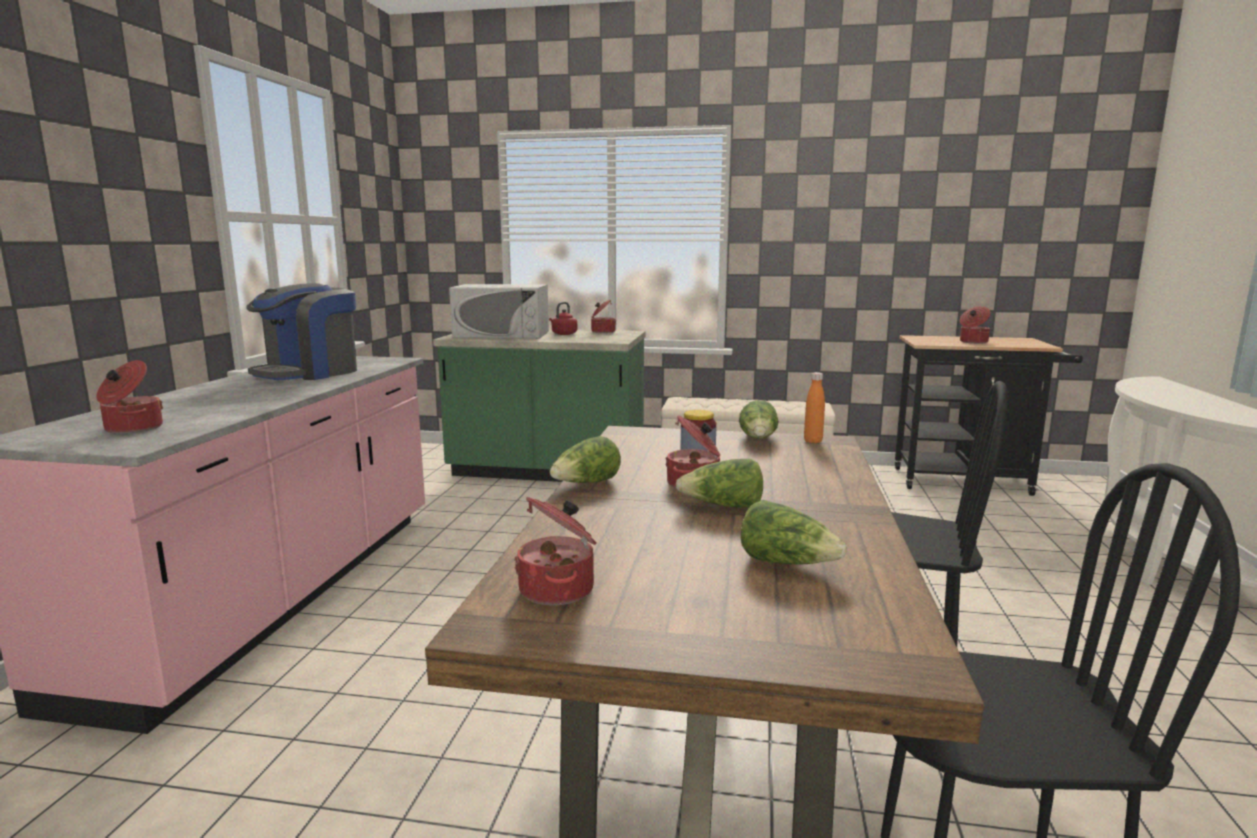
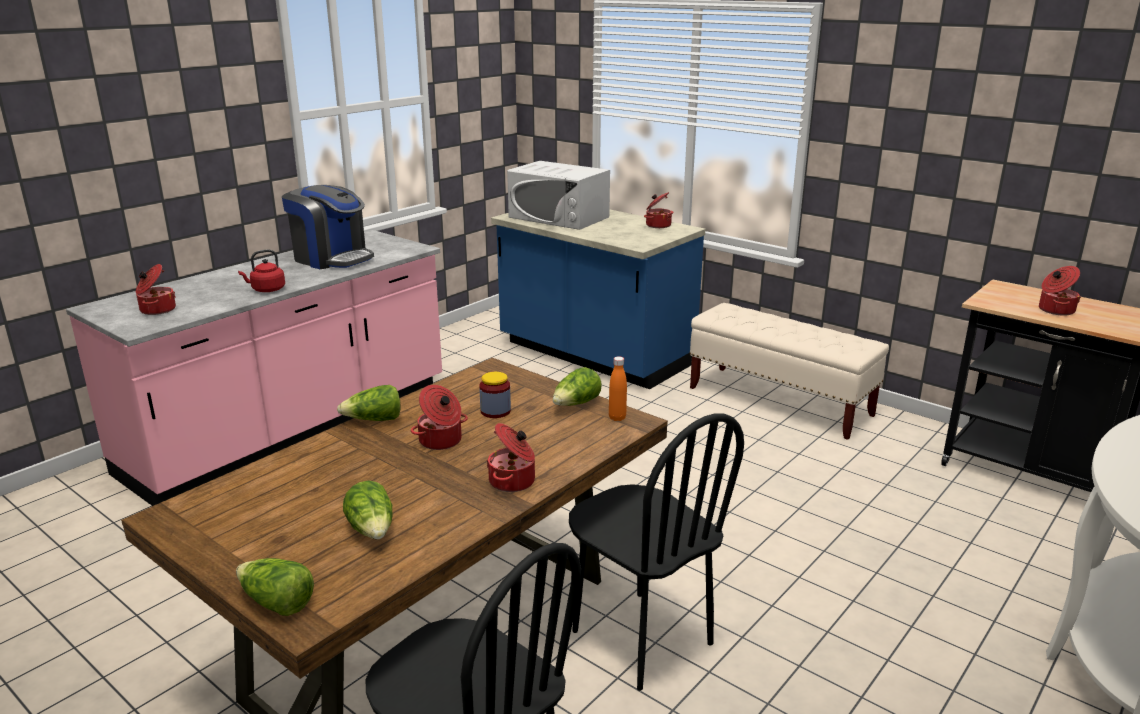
camera: 30 degrees right, 10 degrees up
(309, 373) = (332, 258): coffee machine -> coffee machine turned 120 degrees counterclockwise
(547, 471) = (594, 355): green counter -> blue counter
(559, 590) = (226, 504): cooking pot -> cooking pot (513, 481)
(563, 334) = (613, 224): red kettle -> red kettle (266, 290)
(723, 507) = (421, 469): lettuce -> lettuce (276, 603)

